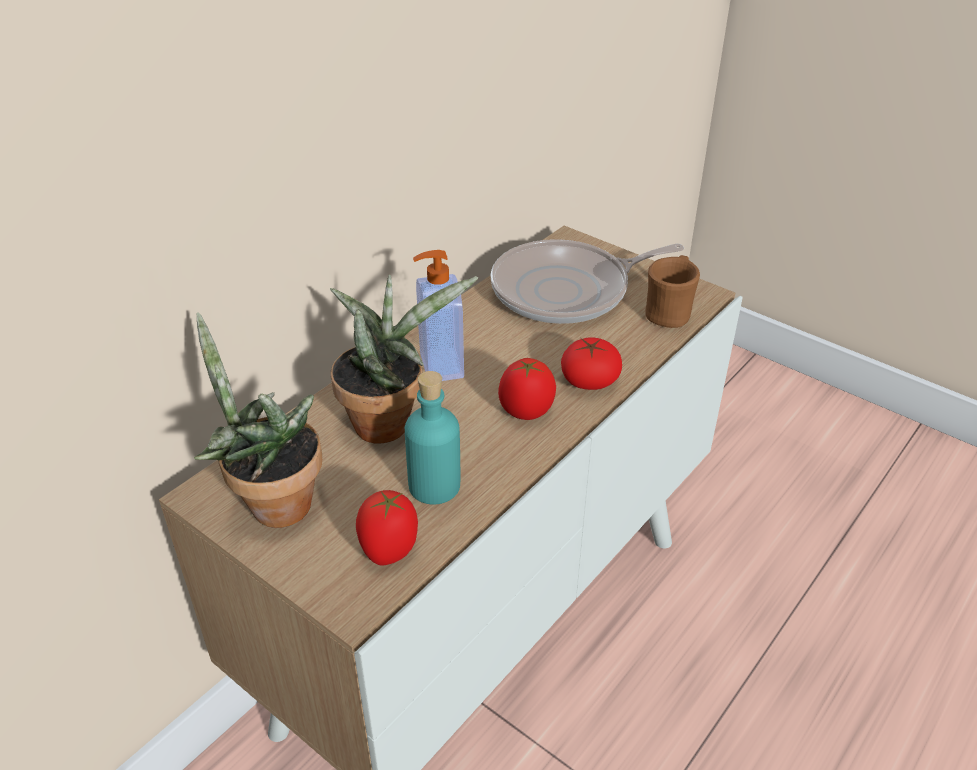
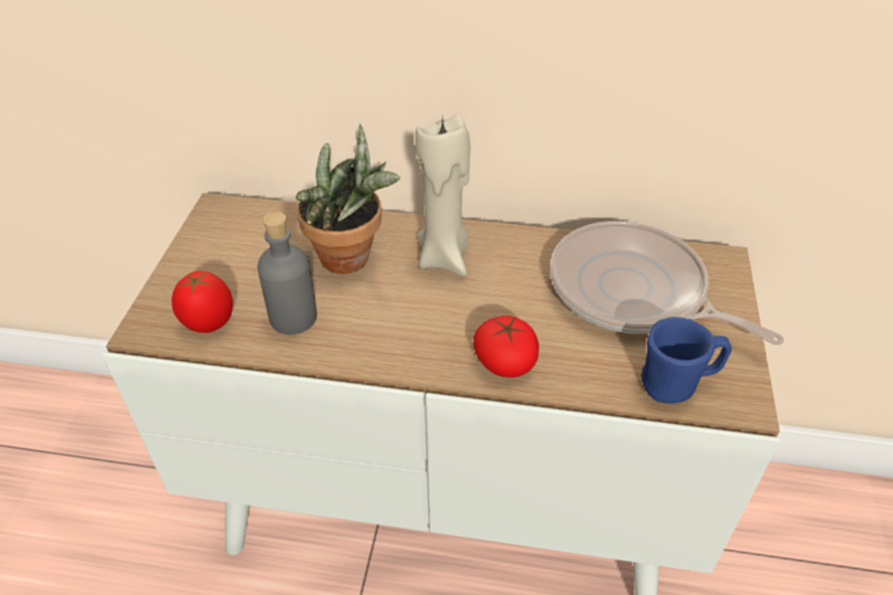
camera: 60 degrees right, 5 degrees up
(273, 503) = (225, 243): potted plant -> none
(434, 486) = (293, 317): turquoise bottle -> grey bottle
(439, 366) = (445, 257): soap dispenser -> beige candle
(526, 412) = (425, 335): tomato -> none
(669, 312) = (676, 384): brown mug -> blue mug

